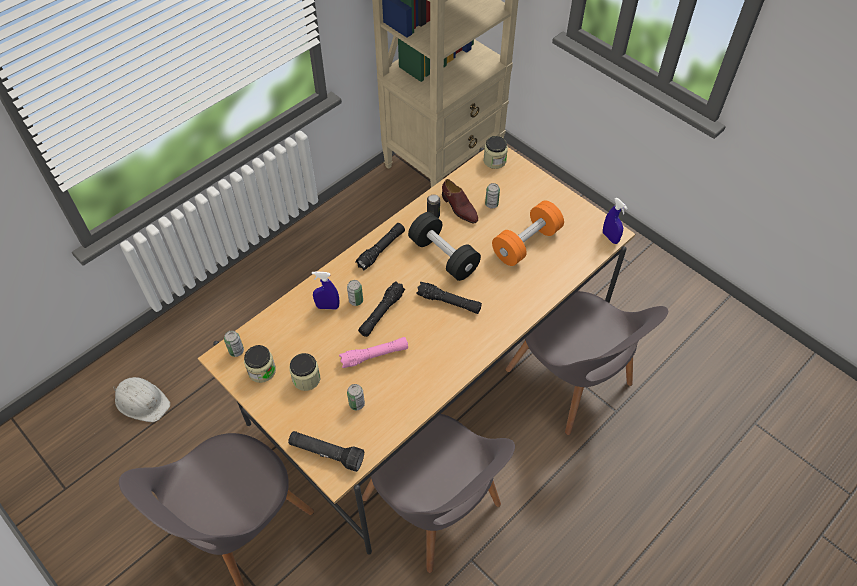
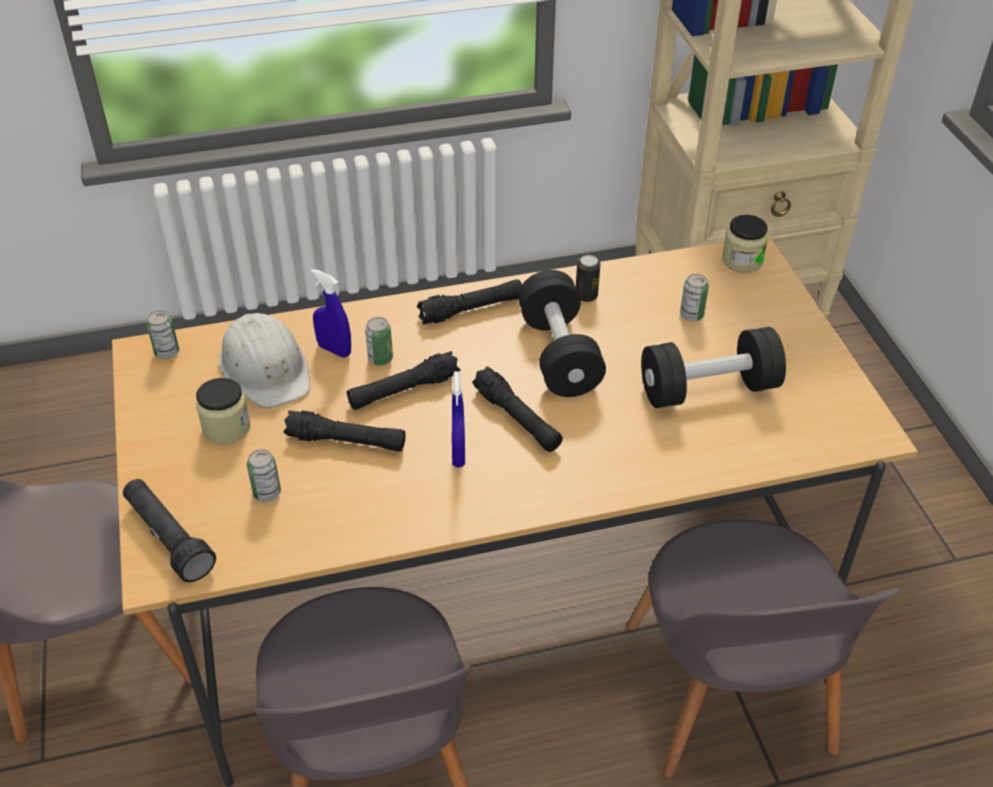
camera: 30 degrees right, 10 degrees down
(142, 401) = (95, 426): white hard hat -> white hard hat (266, 368)
(262, 371) = (177, 391): jar -> none
(374, 355) = (346, 441): pink flashlight -> black flashlight
(459, 208) = (634, 301): brown shoe -> none
(526, 243) = (708, 389): orange dumbbell -> black dumbbell
(610, 237) = (865, 438): blue spray bottle -> blue spray bottle (458, 454)

